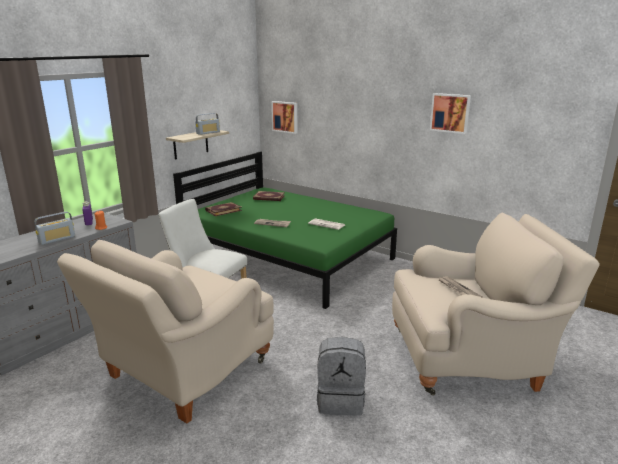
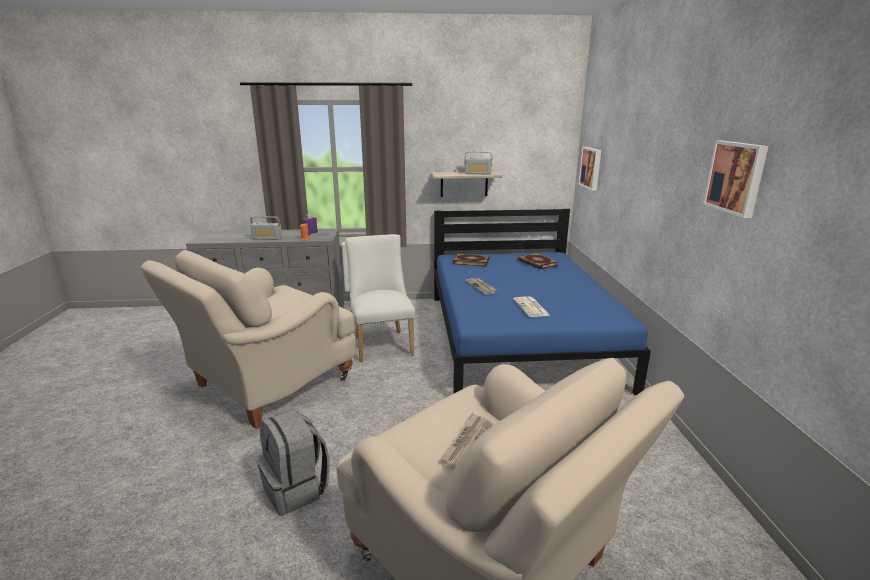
camera: 50 degrees right, 0 degrees up
(182, 373) = (266, 385): beige armchair -> beige armchair turned 45 degrees counterclockwise
(288, 258) = (519, 338): green bed -> blue bed

